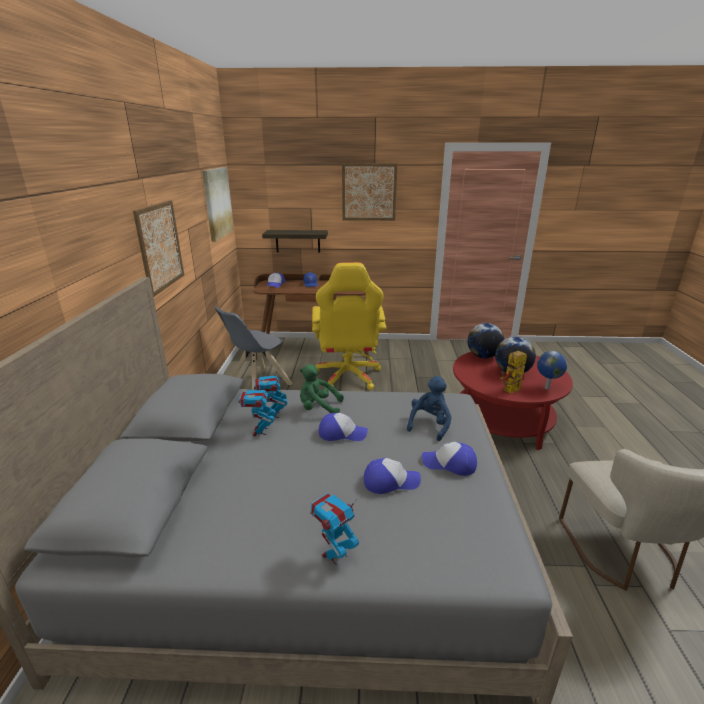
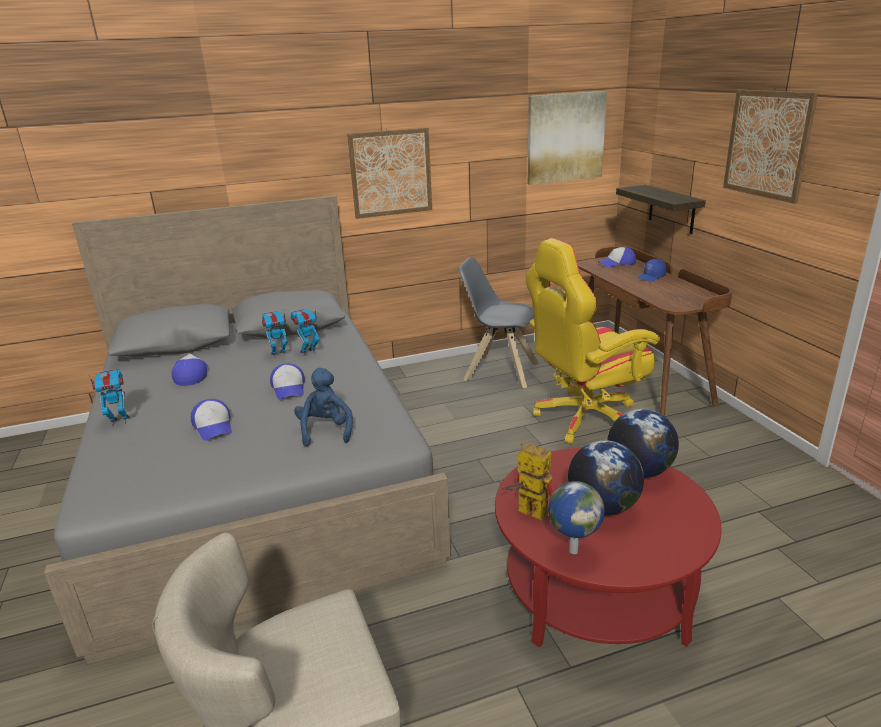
camera: 70 degrees right, 0 degrees up
(318, 408) = (331, 368): green plush toy -> none
(334, 554) = (119, 421): toy robot -> toy robot turned 45 degrees counterclockwise
(429, 424) = (326, 430): blue plush toy -> blue plush toy turned 105 degrees counterclockwise
(449, 464) = (249, 453): cap -> cap (192, 375)

